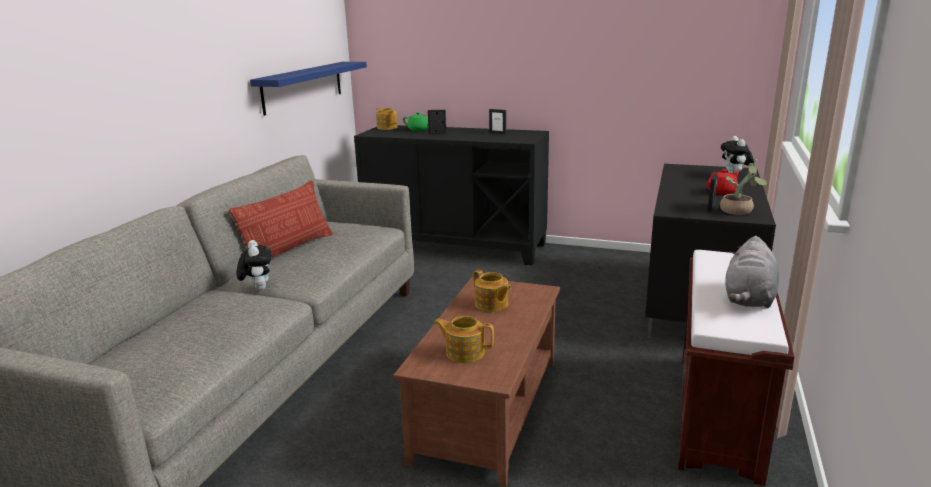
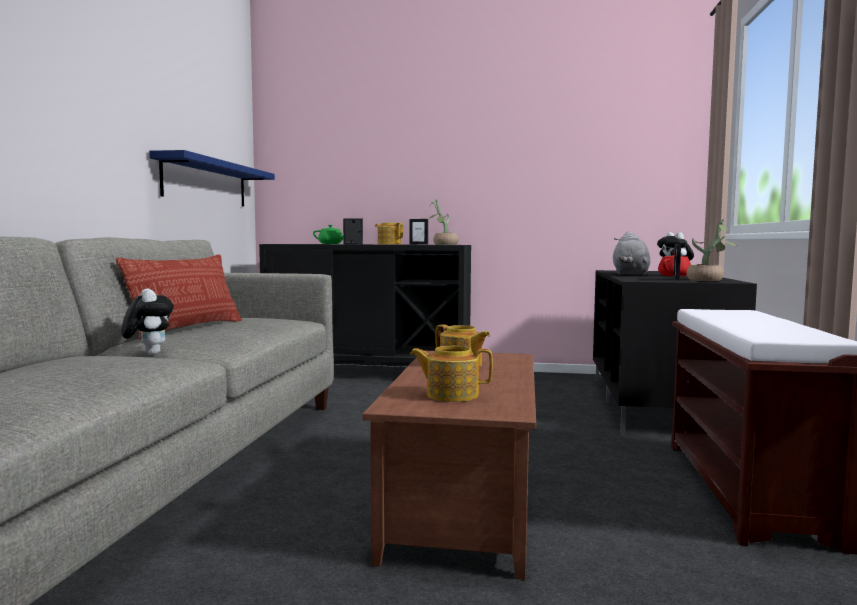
camera: 10 degrees left, 15 degrees down
(387, 127) = (294, 243): teapot -> teapot (389, 244)
(517, 139) = (442, 244): none -> potted plant
(748, 299) = (781, 326): grey plush toy -> grey plush toy (630, 274)

